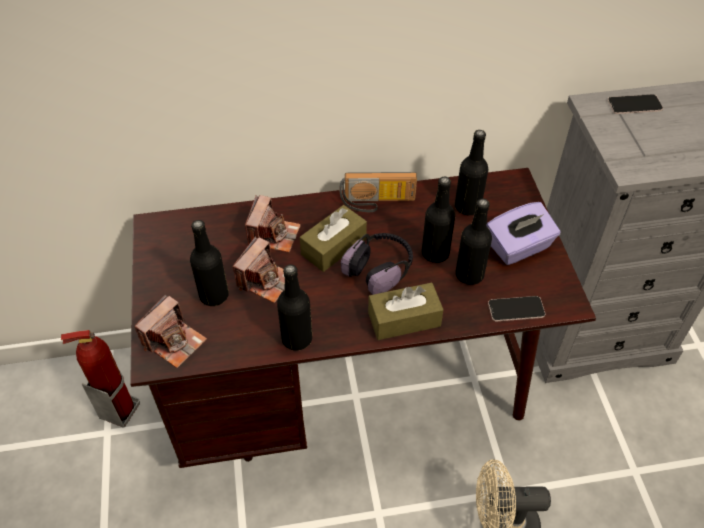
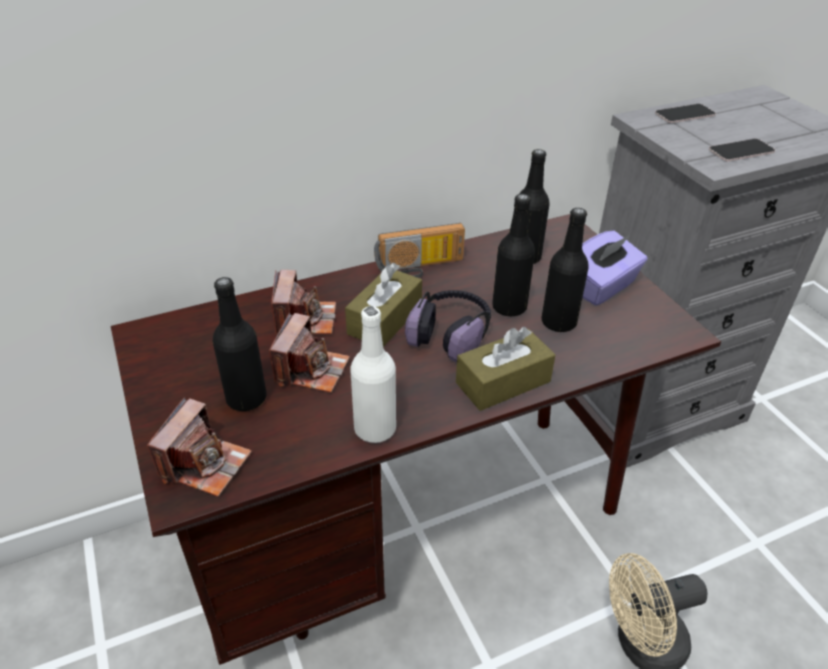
camera: 15 degrees left, 10 degrees down
(119, 410) = (113, 612): fire extinguisher -> none
(297, 339) = (375, 429): black bottle -> white bottle
(516, 309) = (629, 348): phone -> phone (741, 151)

